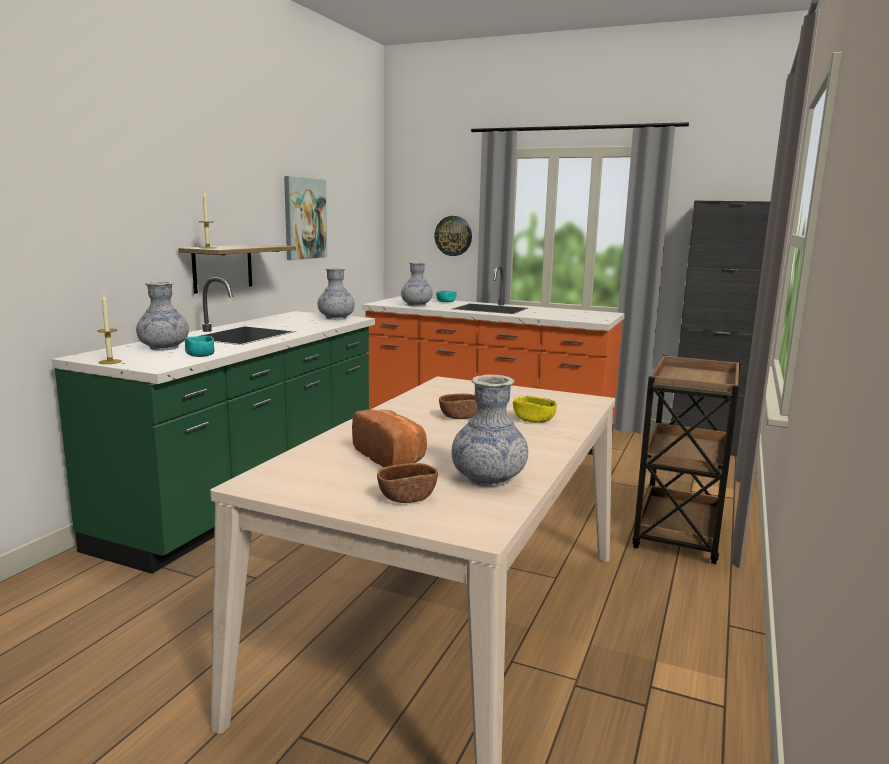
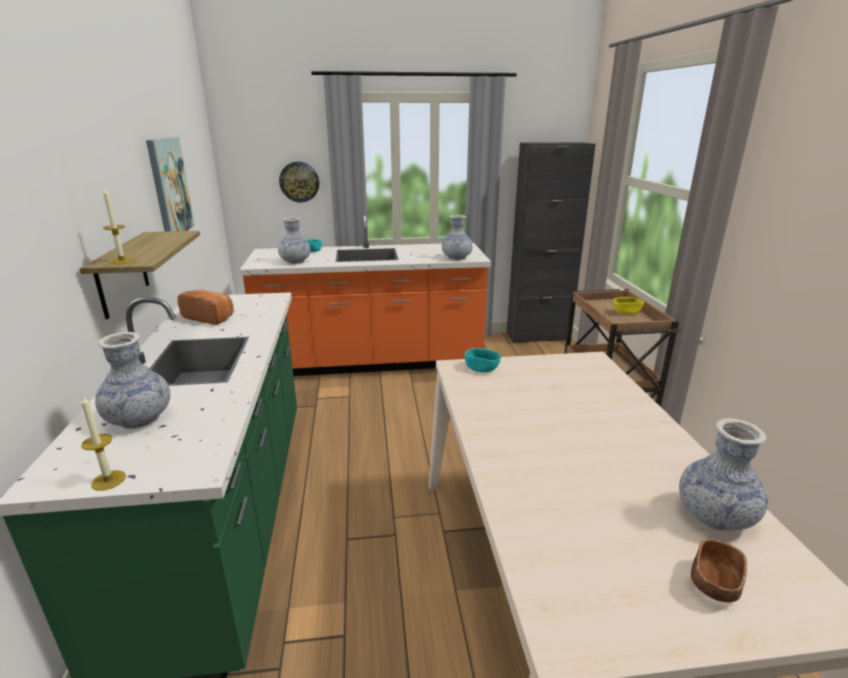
camera: 30 degrees left, 10 degrees up
(200, 355) = (213, 421): turquoise bowl -> turquoise bowl (481, 368)
(336, 318) = (253, 301): vase -> vase (456, 258)
(392, 457) = (602, 517): bread -> bread (211, 317)
(459, 416) = (548, 421): brown bowl -> none
(533, 420) = (604, 404): yellow bowl -> yellow bowl (626, 312)

